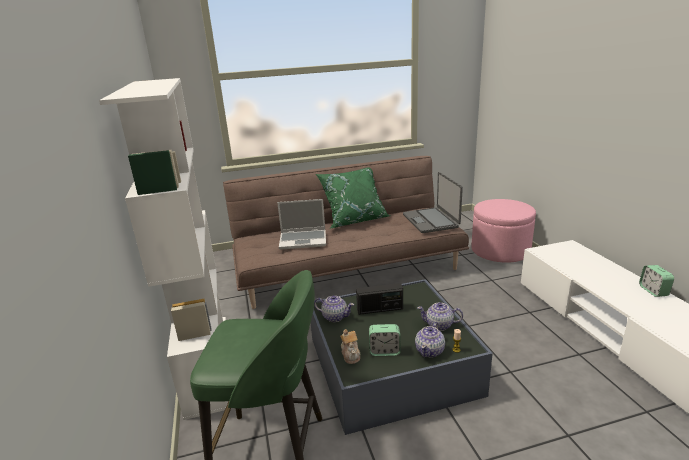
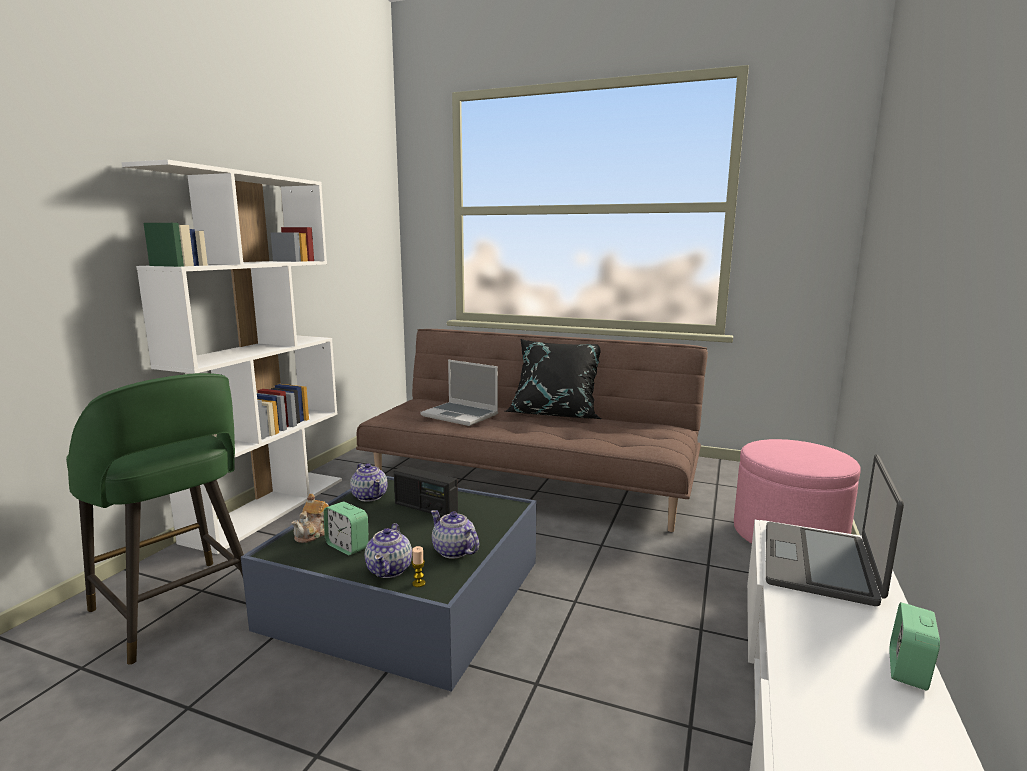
camera: 35 degrees right, 10 degrees down
(354, 219) = (556, 413): green pillow -> black pillow
(430, 351) = (390, 569): teapot -> teapot turned 60 degrees counterclockwise
(431, 221) = (648, 439): laptop -> laptop (820, 564)

